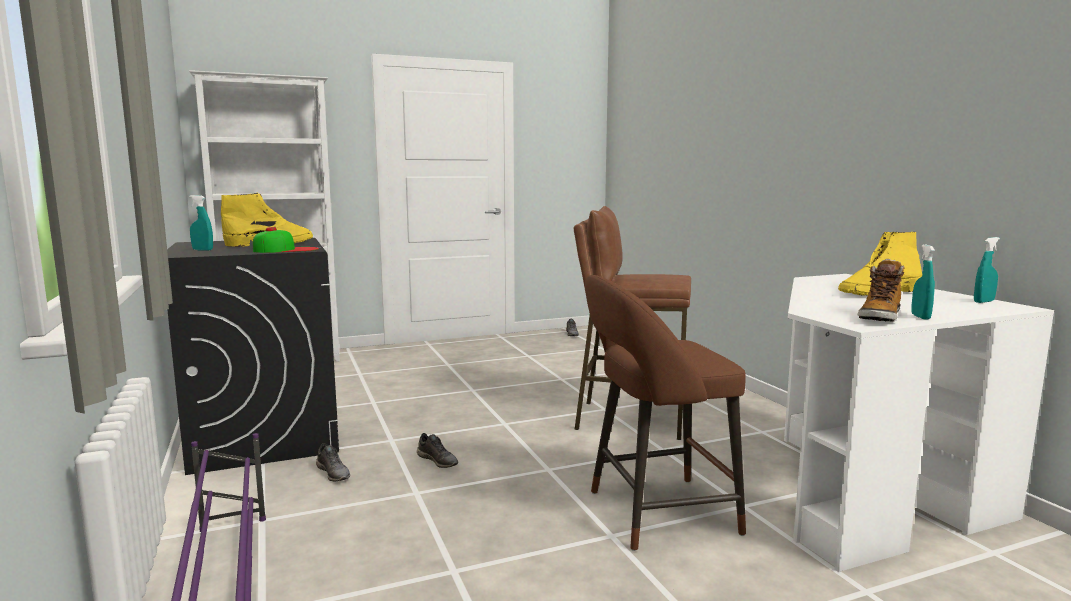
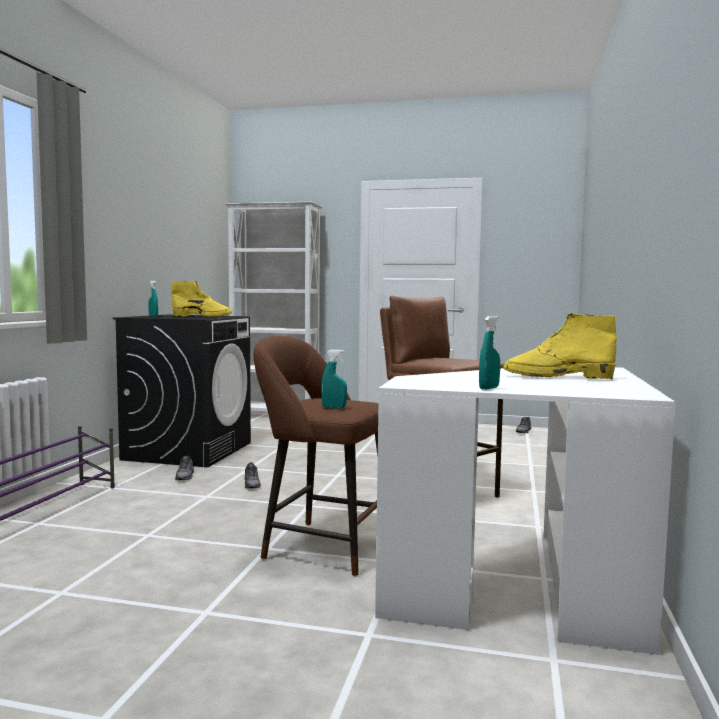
camera: 35 degrees right, 5 degrees down
(286, 250) = (190, 318): cap -> none
(880, 317) = (449, 384): boot -> none
(983, 301) = (630, 390): turquoise spray bottle -> turquoise spray bottle (334, 407)

